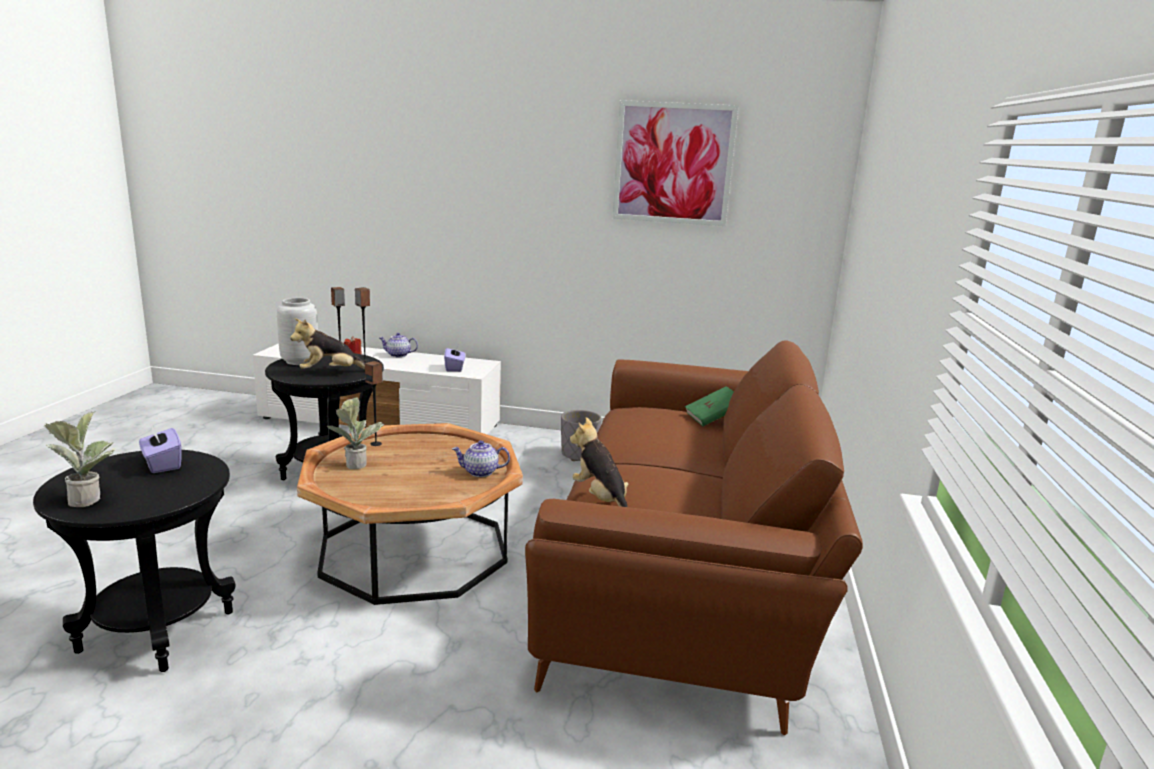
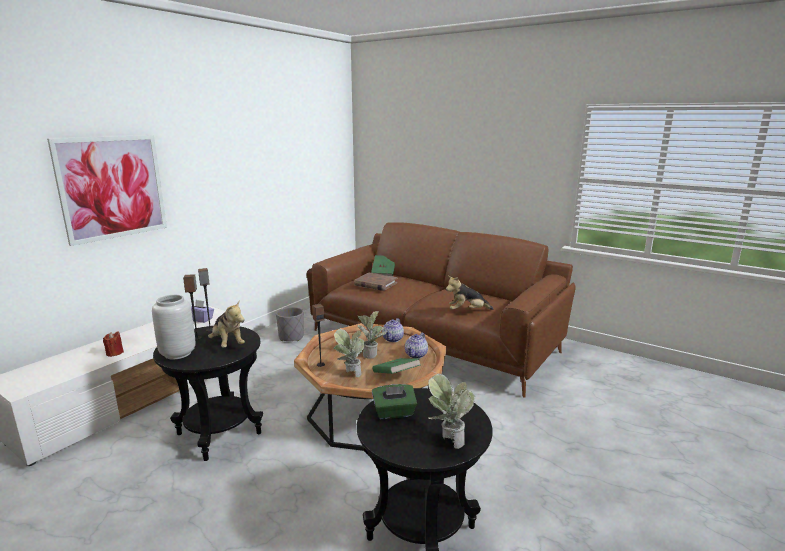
camera: 65 degrees left, 0 degrees up
(162, 464) = (394, 413): purple tissue box -> green tissue box
(330, 372) = (227, 344): plush toy -> plush toy turned 45 degrees counterclockwise
(361, 490) = (396, 376): none -> green book
(398, 355) = (133, 334): teapot -> teapot (416, 355)
(421, 466) = (372, 354): none -> potted plant
(649, 420) = (375, 284): none -> brown book
(673, 163) = (282, 137): picture -> picture (112, 187)

